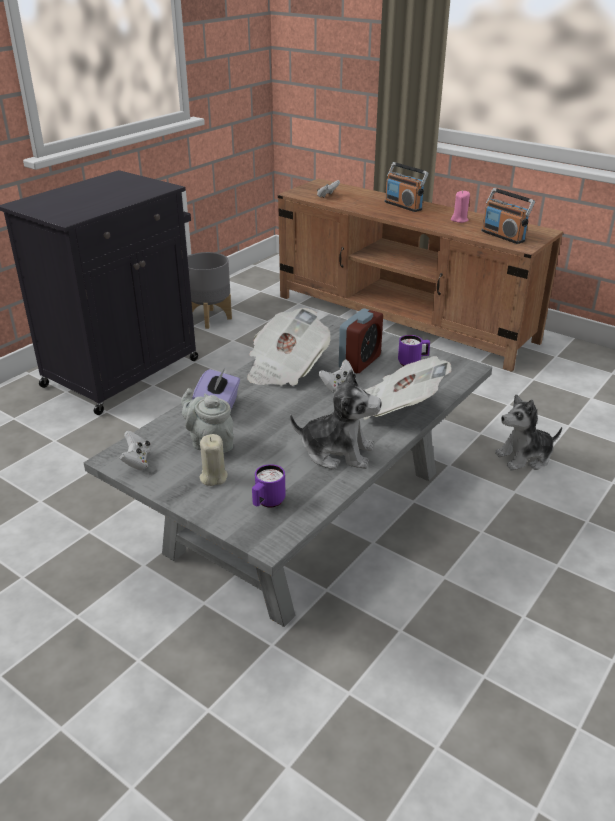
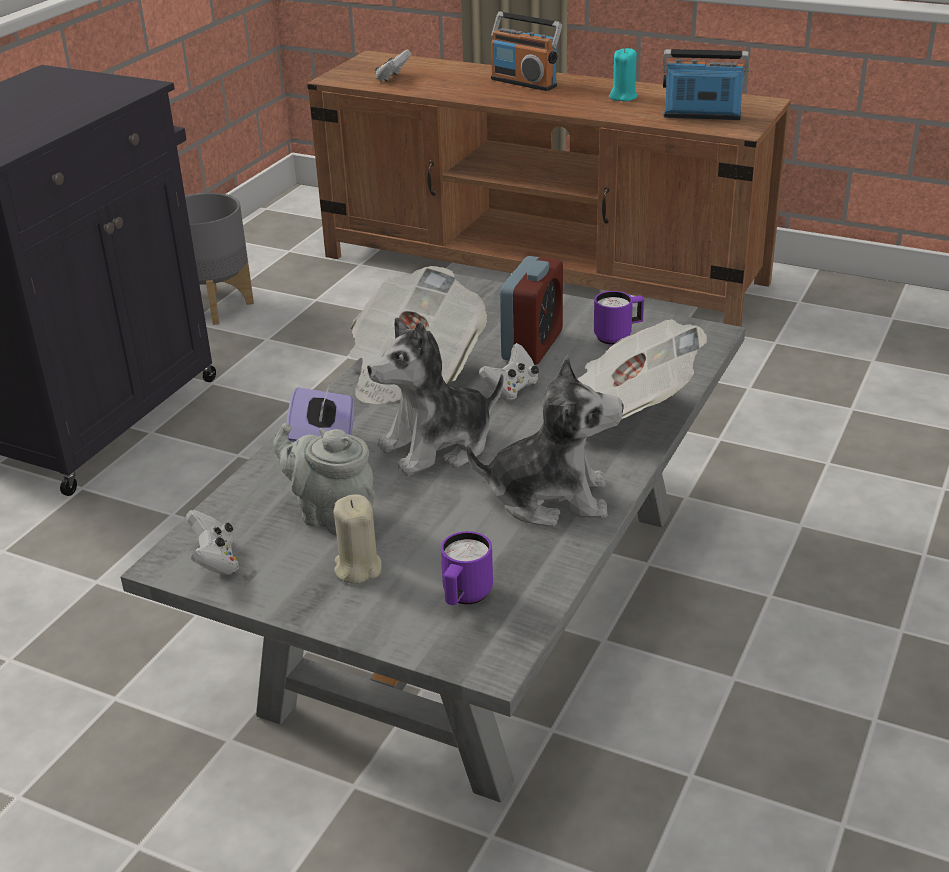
camera: 10 degrees left, 0 degrees up
(459, 220) = (623, 97): pink candle -> turquoise candle
(503, 236) = (702, 116): radio -> radio turned 150 degrees clockwise
(525, 457) = (800, 468): plush toy -> plush toy (438, 446)

